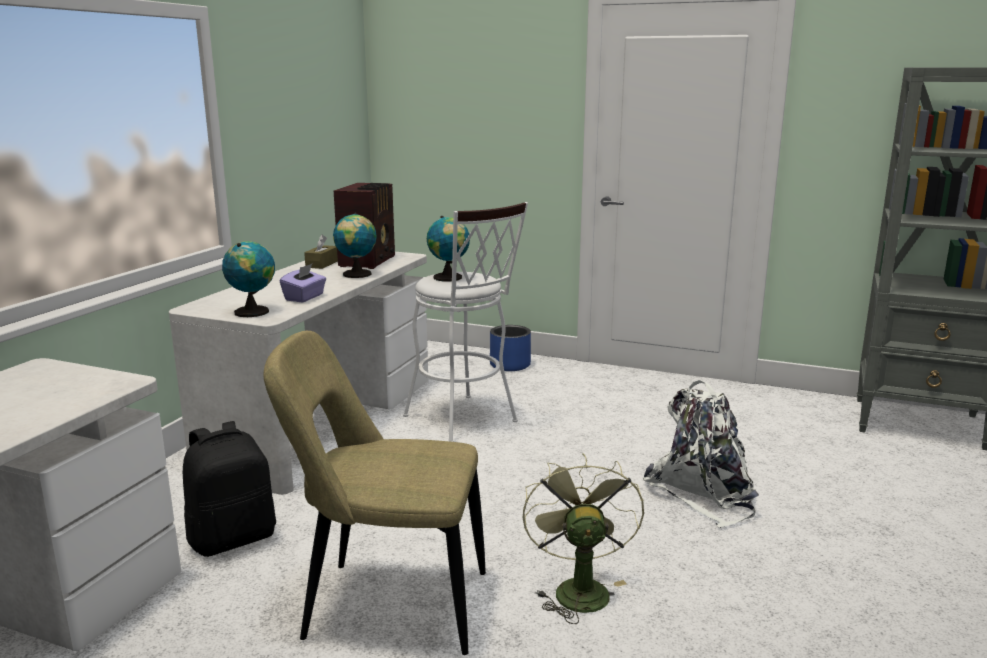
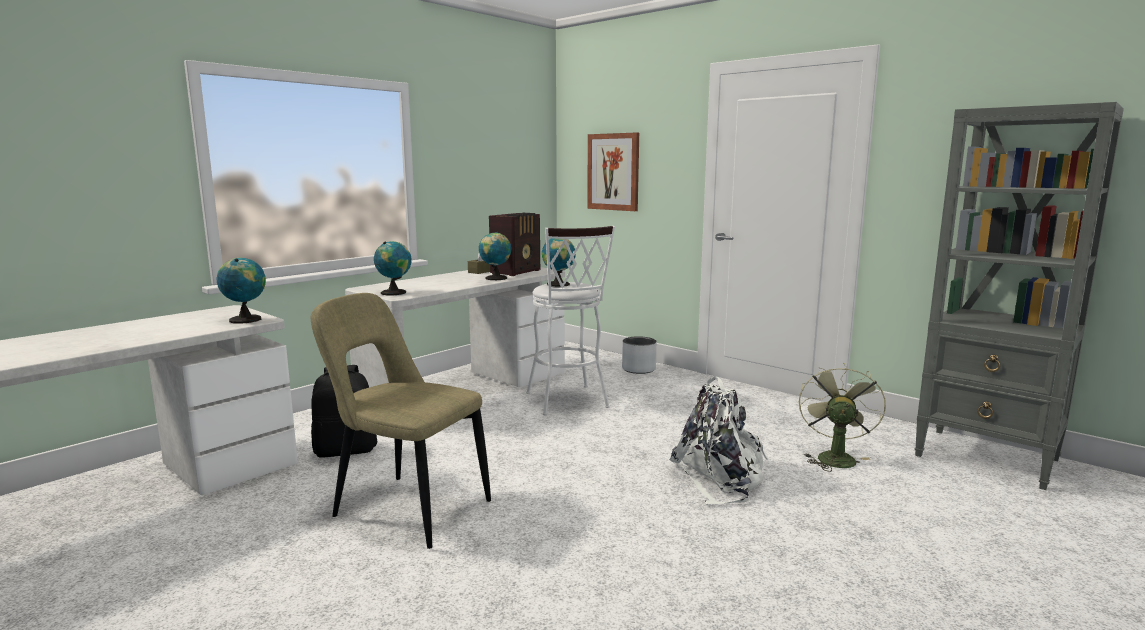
camera: 20 degrees right, 5 degrees down
(95, 384) = (245, 319): none -> globe
(305, 297) = (440, 288): purple tissue box -> none
(455, 121) = (613, 172): none -> picture
(510, 365) = (639, 369): blue planter -> grey planter
(578, 588) = (551, 524): green fan -> green fan (834, 457)

